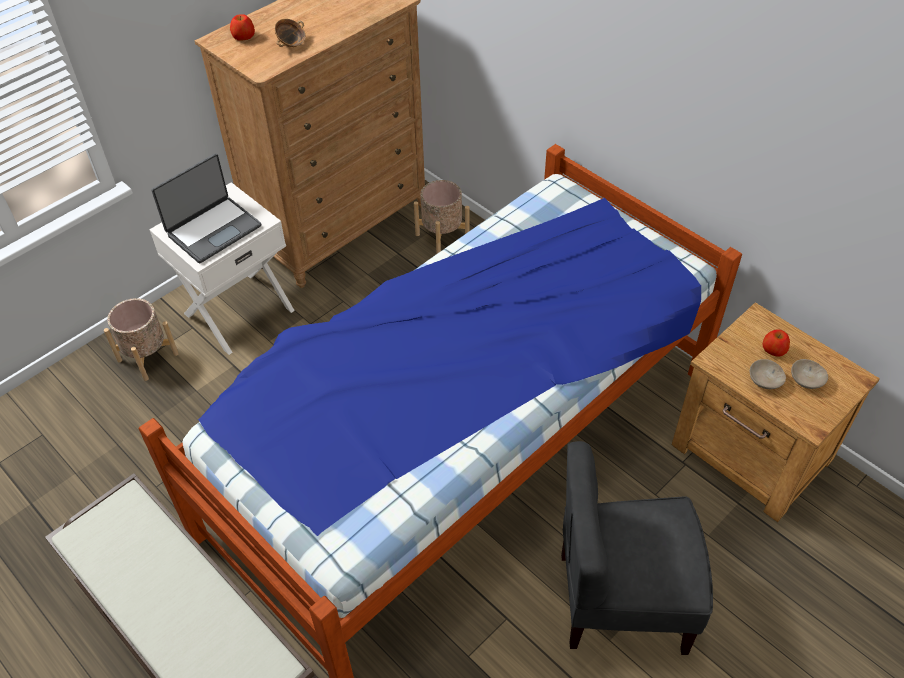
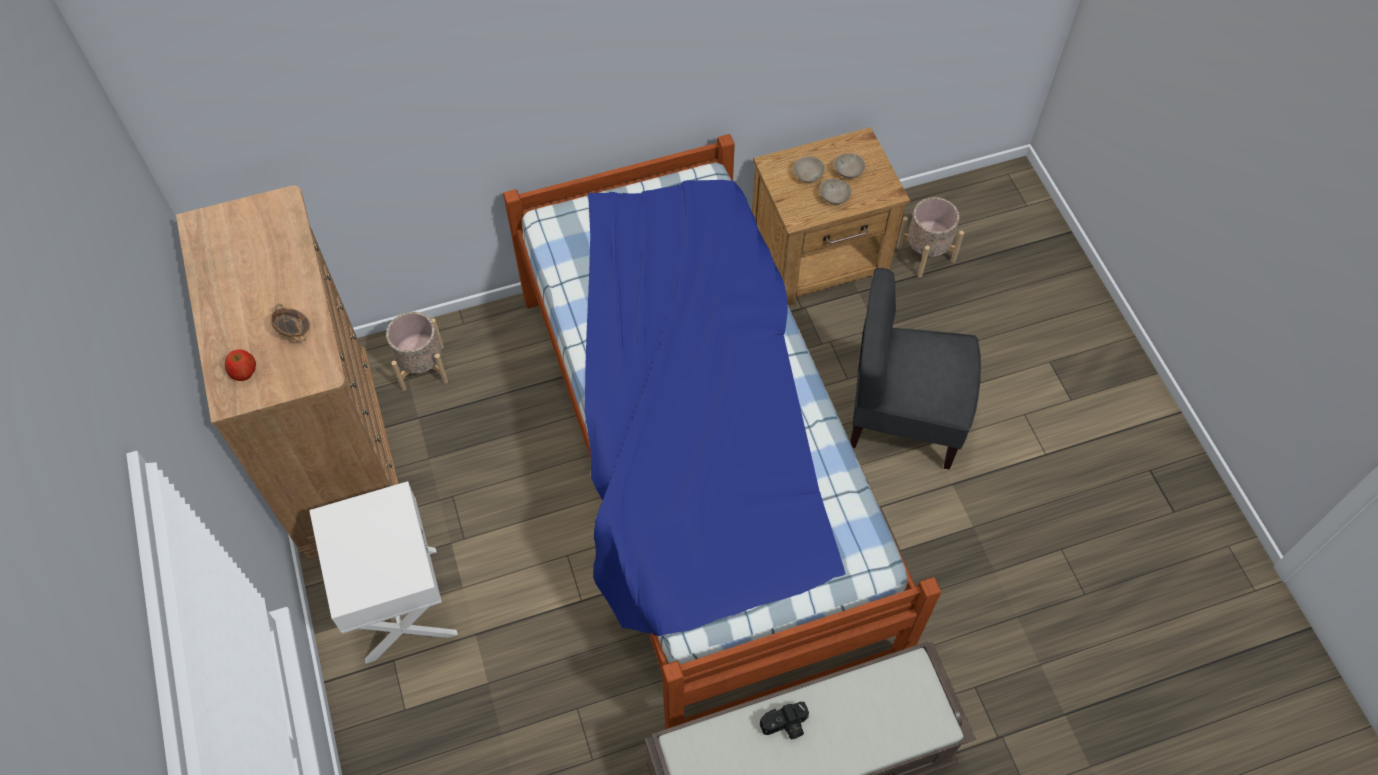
camera: 65 degrees left, 10 degrees up
(148, 357) = (409, 720): beige planter -> beige planter (926, 253)
(173, 573) = (785, 726): none -> camera
(213, 230) = (378, 551): laptop -> none
(621, 600) = (902, 417): grey chair -> grey chair turned 75 degrees clockwise
(773, 350) = (808, 174): apple -> beige bowl

